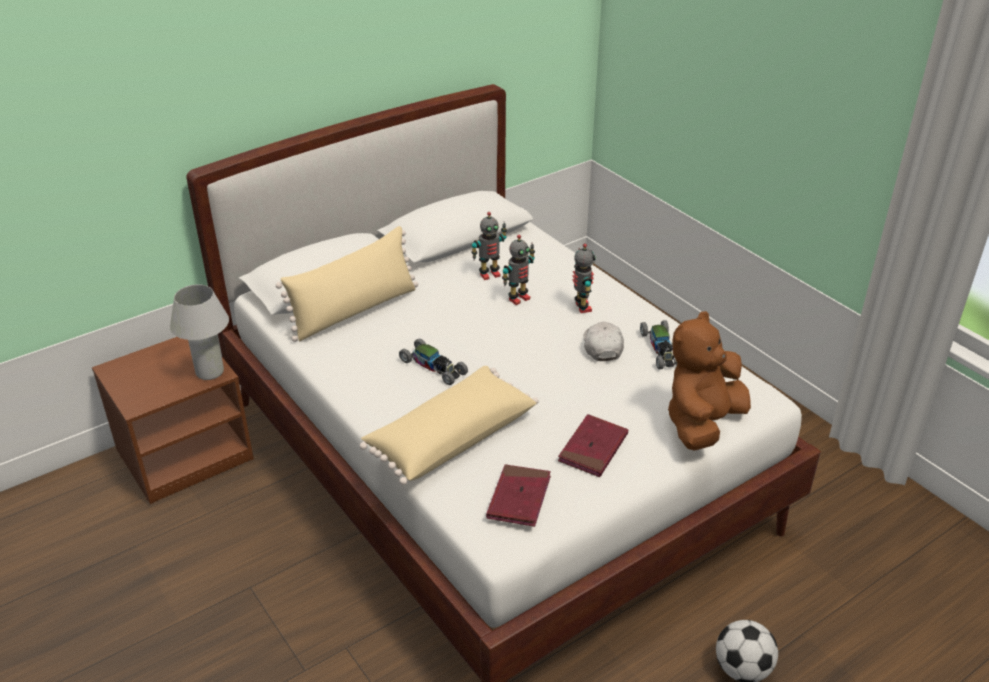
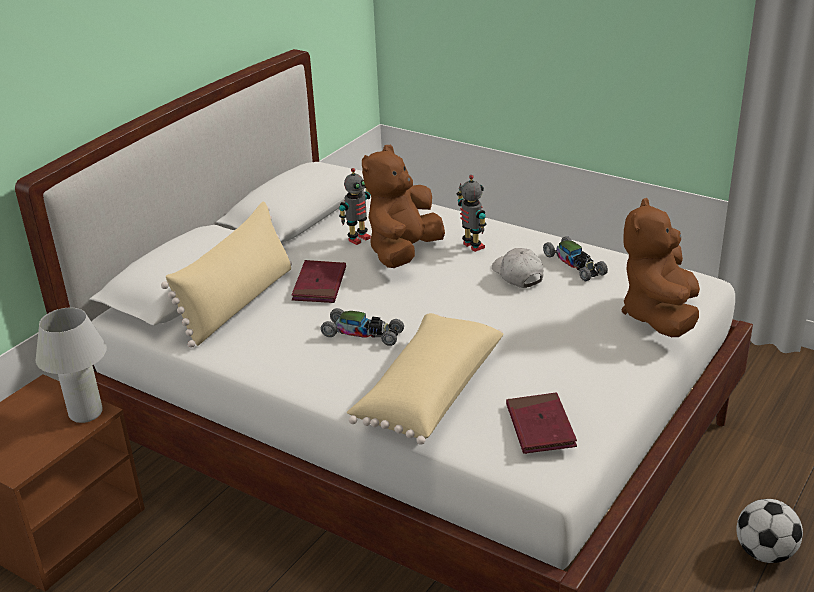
camera: 20 degrees left, 5 degrees down
(518, 298) = (403, 253): toy robot -> brown plush toy
(593, 448) = (576, 364): red book -> red book (319, 285)

